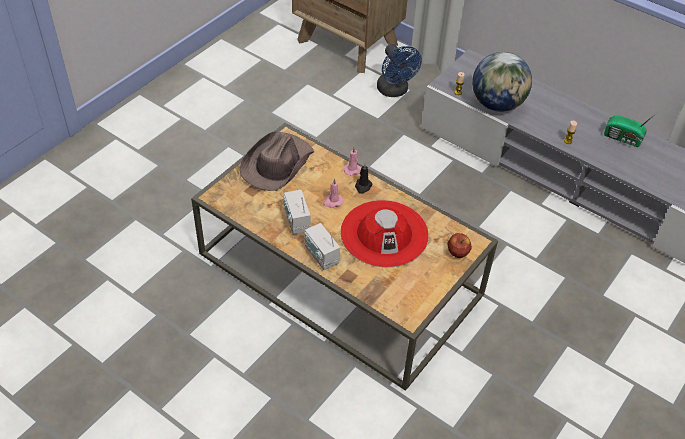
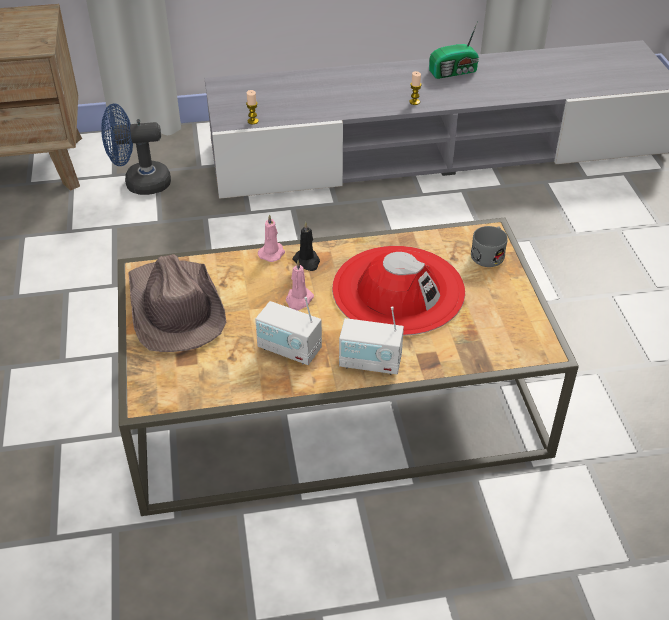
camera: 45 degrees left, 5 degrees down
(394, 91) = (140, 183): blue fan -> blue fan turned 150 degrees clockwise
(457, 252) = (489, 254): apple -> grey mug
(497, 104) = (306, 109): globe -> none

